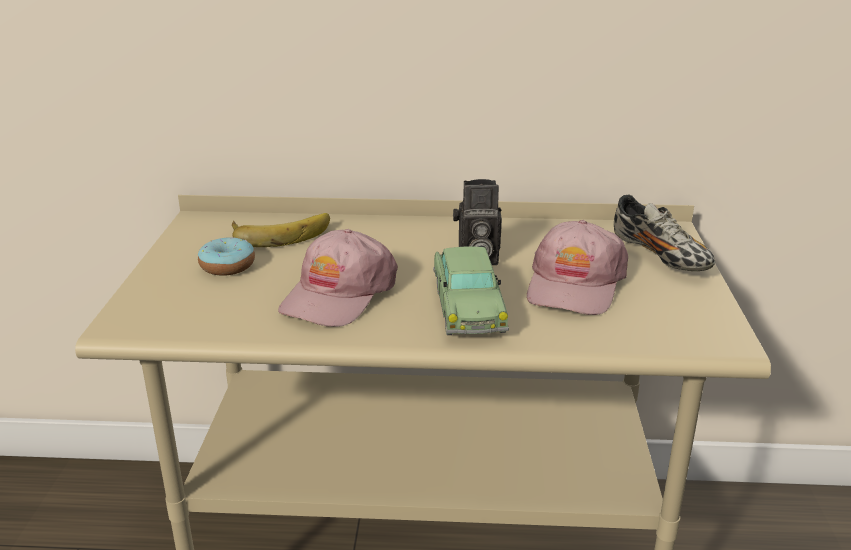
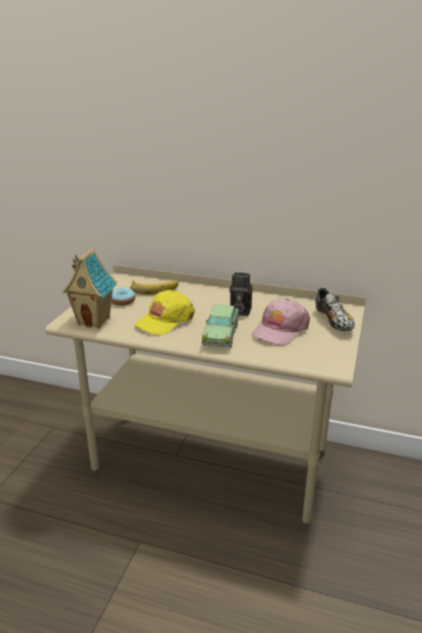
camera: 15 degrees right, 0 degrees up
(186, 314) = (95, 321): none -> toy house
(338, 295) = (165, 320): pink cap -> yellow cap

